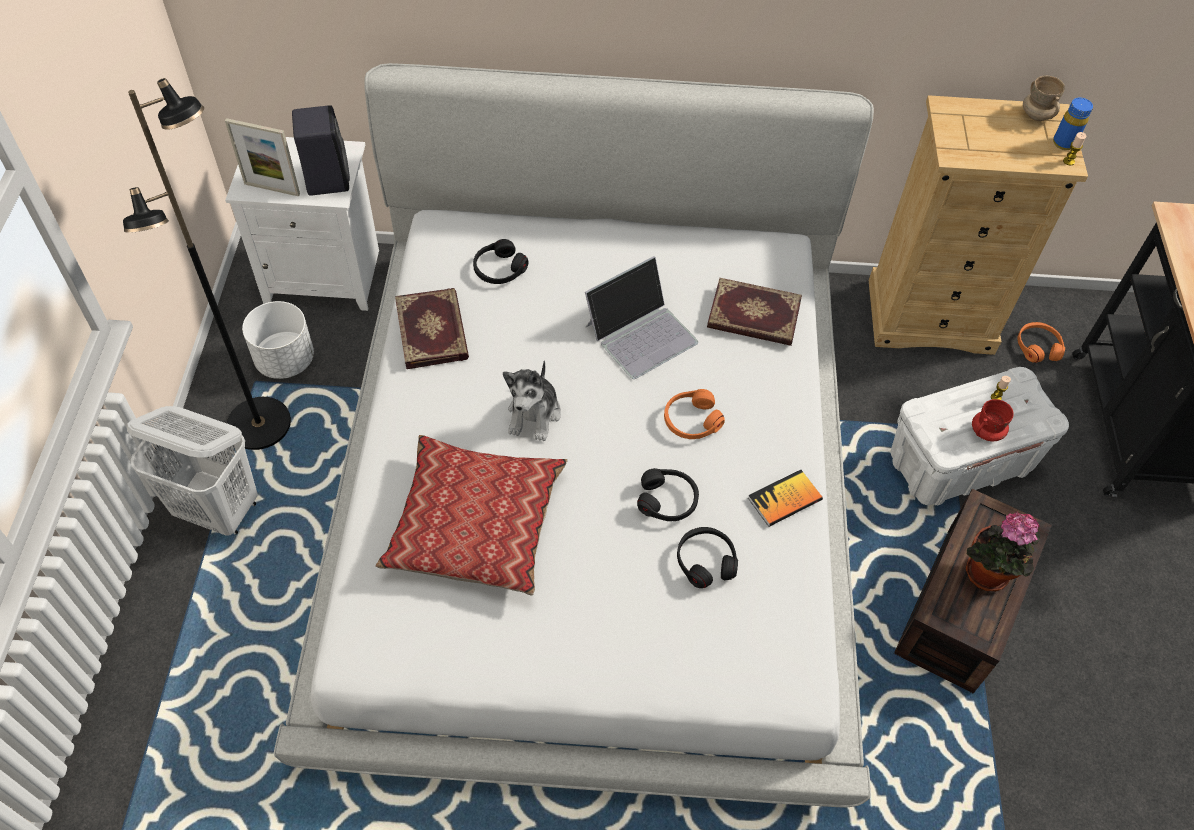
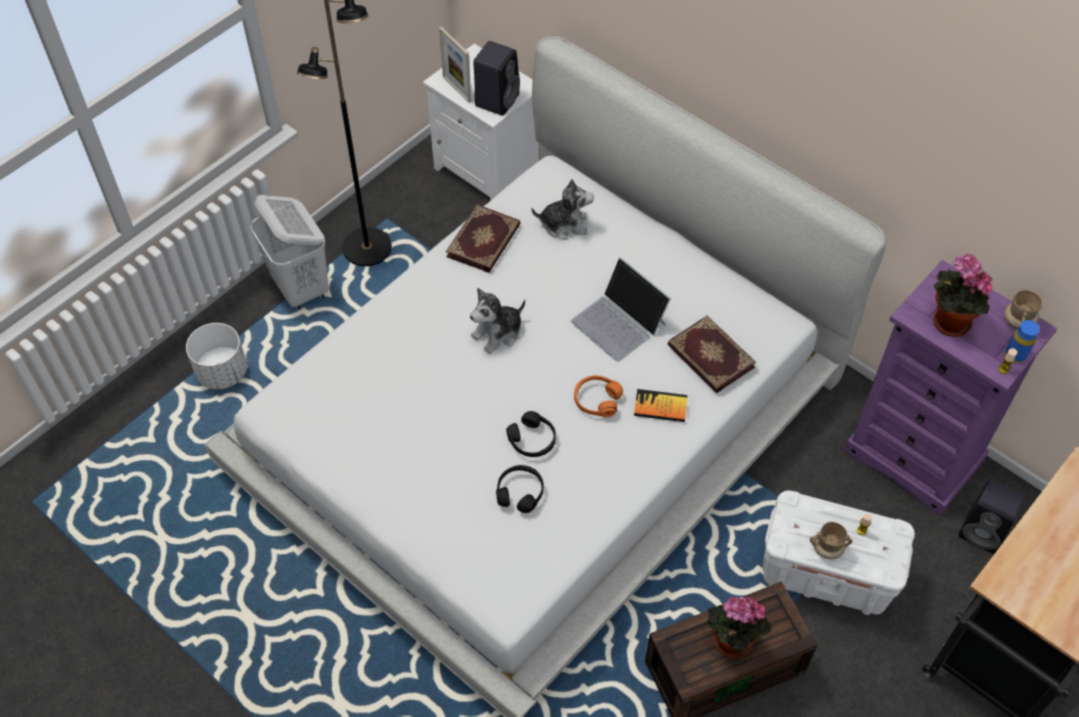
camera: 40 degrees right, 0 degrees up
(285, 360) = (417, 214): white planter -> white planter (222, 372)
(476, 523) = (401, 377): pillow -> none
(499, 269) = (564, 224): black headphones -> plush toy
(641, 333) = (619, 322): laptop -> laptop turned 45 degrees clockwise
(784, 499) = (610, 489): book -> book (660, 407)
(931, 316) = (914, 455): beige dresser -> purple dresser
(986, 432) = (827, 549): red mug -> beige mug
(987, 146) = (947, 322): none -> potted plant
(1037, 347) = (984, 532): orange headphones -> black speaker

